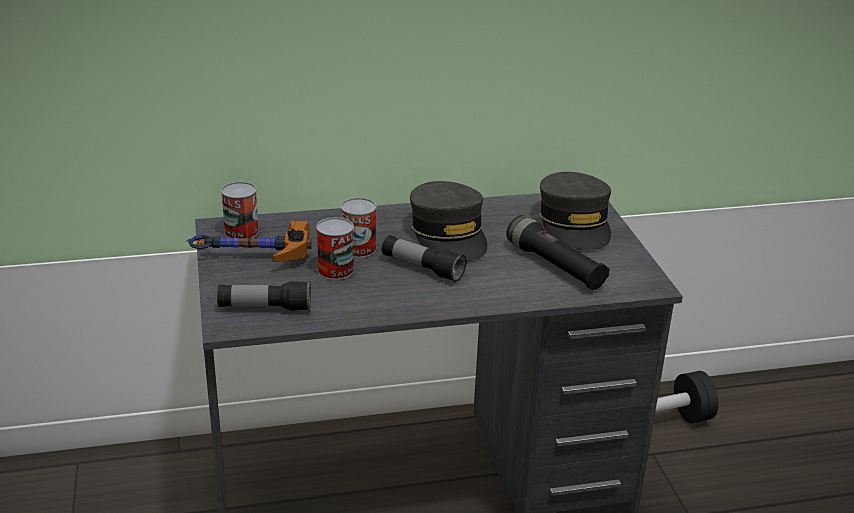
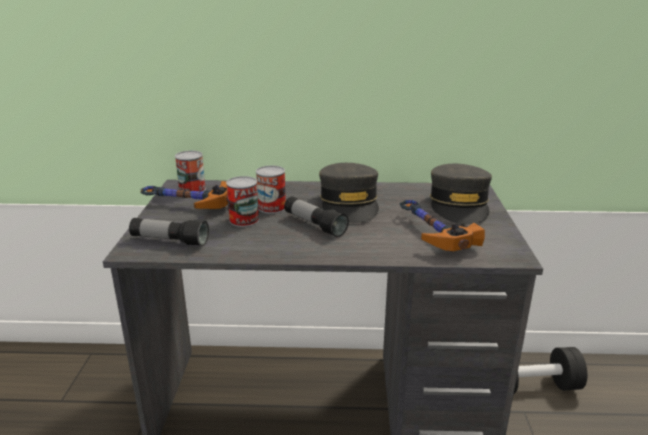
camera: 15 degrees right, 5 degrees down
(554, 266) = (429, 233): black flashlight -> hammer

